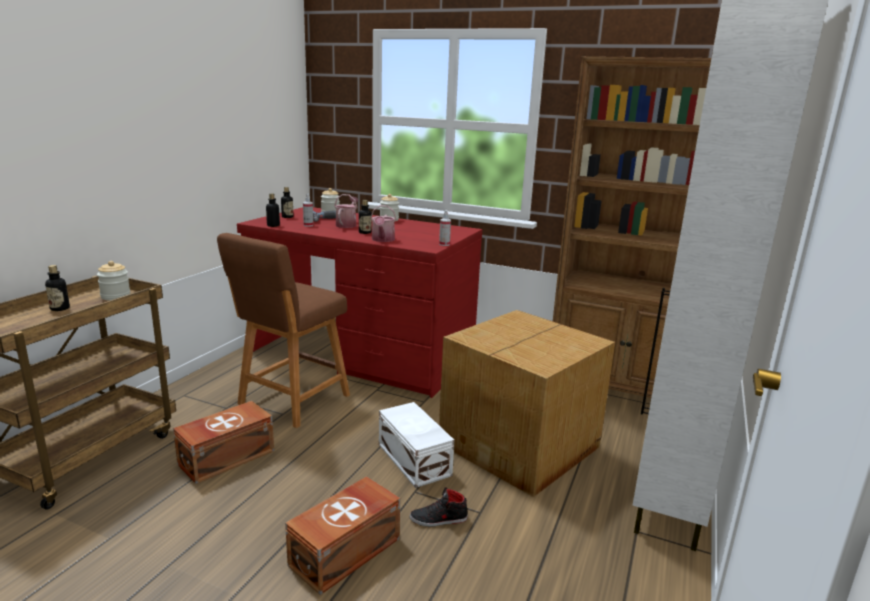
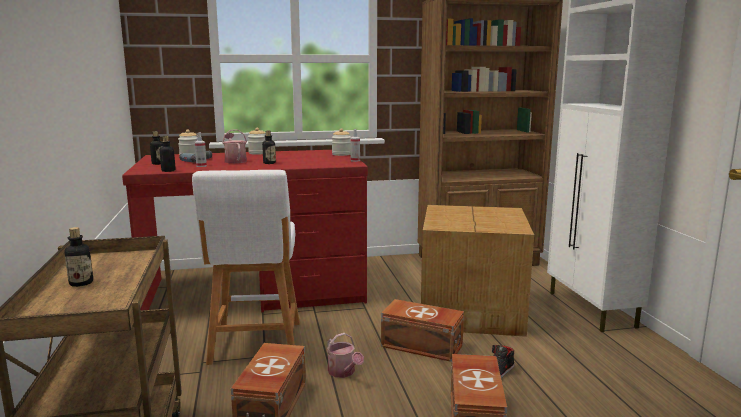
camera: 35 degrees left, 5 degrees down
(115, 296) = (115, 260): jar -> jar (341, 154)
(290, 402) = (255, 345): brown stool -> white stool
(382, 240) = (301, 165): watering can -> watering can (343, 372)
(413, 460) = (422, 346): white storage box -> brown storage box

